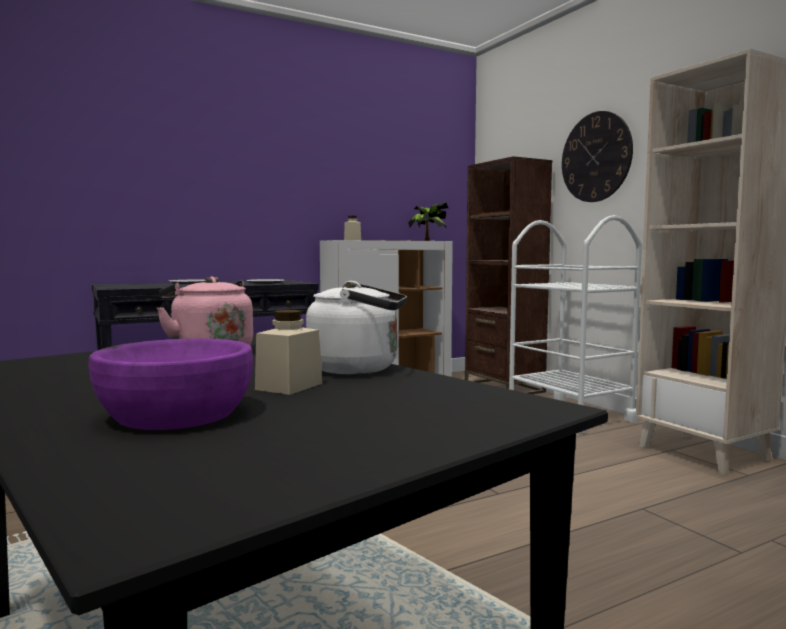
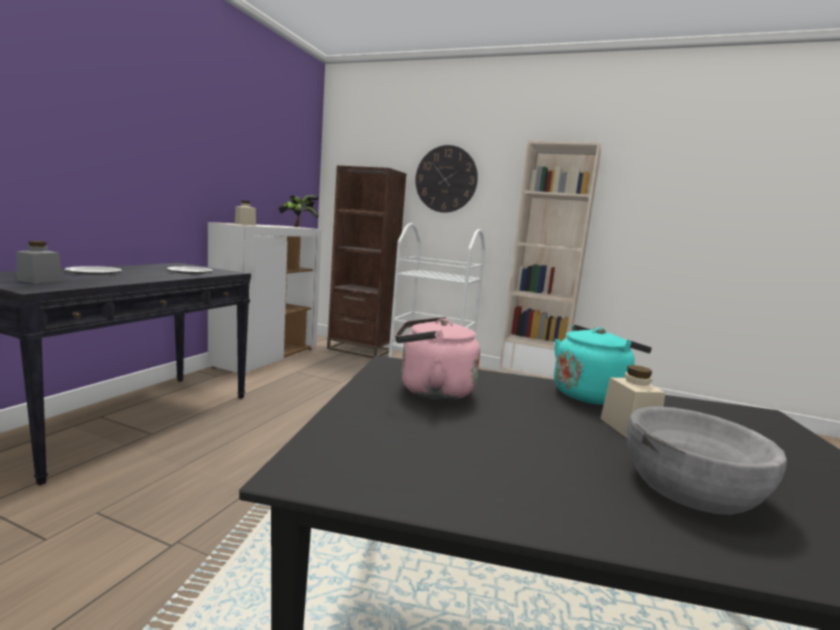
camera: 40 degrees left, 5 degrees up
(134, 285) = (40, 280): none -> grey jar
(176, 414) = (691, 485): purple bowl -> grey bowl
(359, 369) = (591, 394): white kettle -> turquoise kettle

